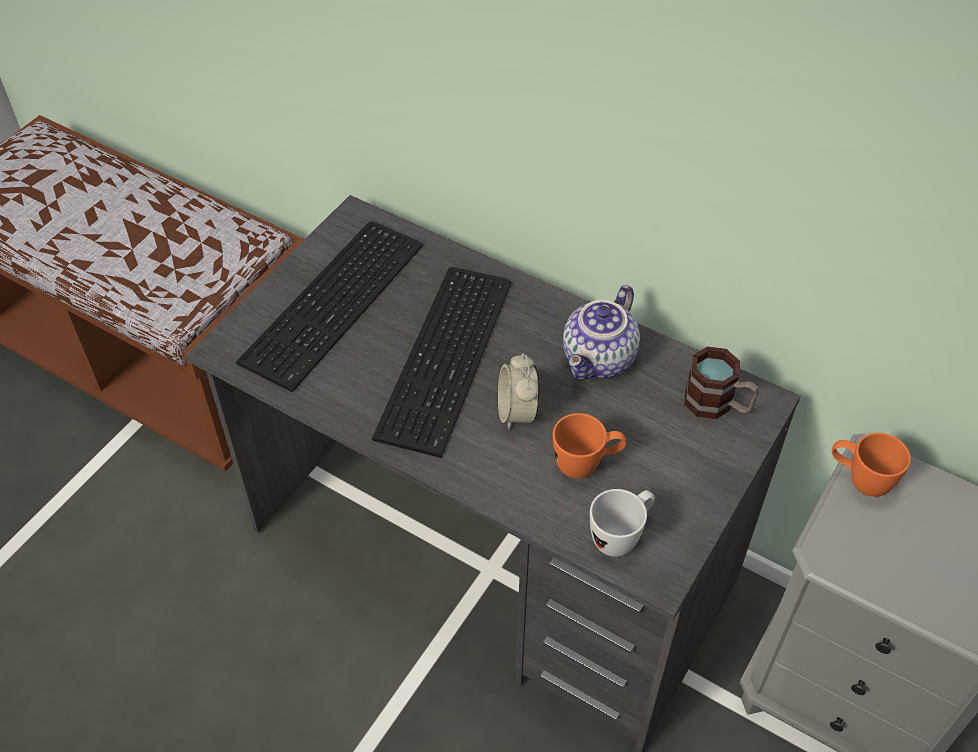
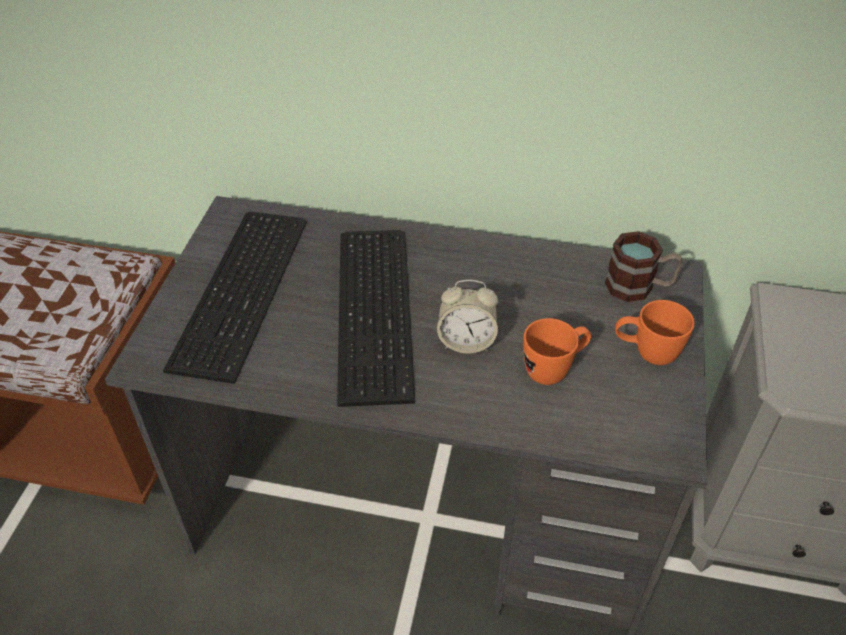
camera: 20 degrees left, 5 degrees down
(517, 412) = (466, 341): alarm clock -> alarm clock turned 60 degrees counterclockwise
(600, 360) = (517, 277): teapot -> none
(621, 536) = (620, 424): white mug -> none
(859, 480) = (780, 319): orange mug -> orange mug (646, 353)

